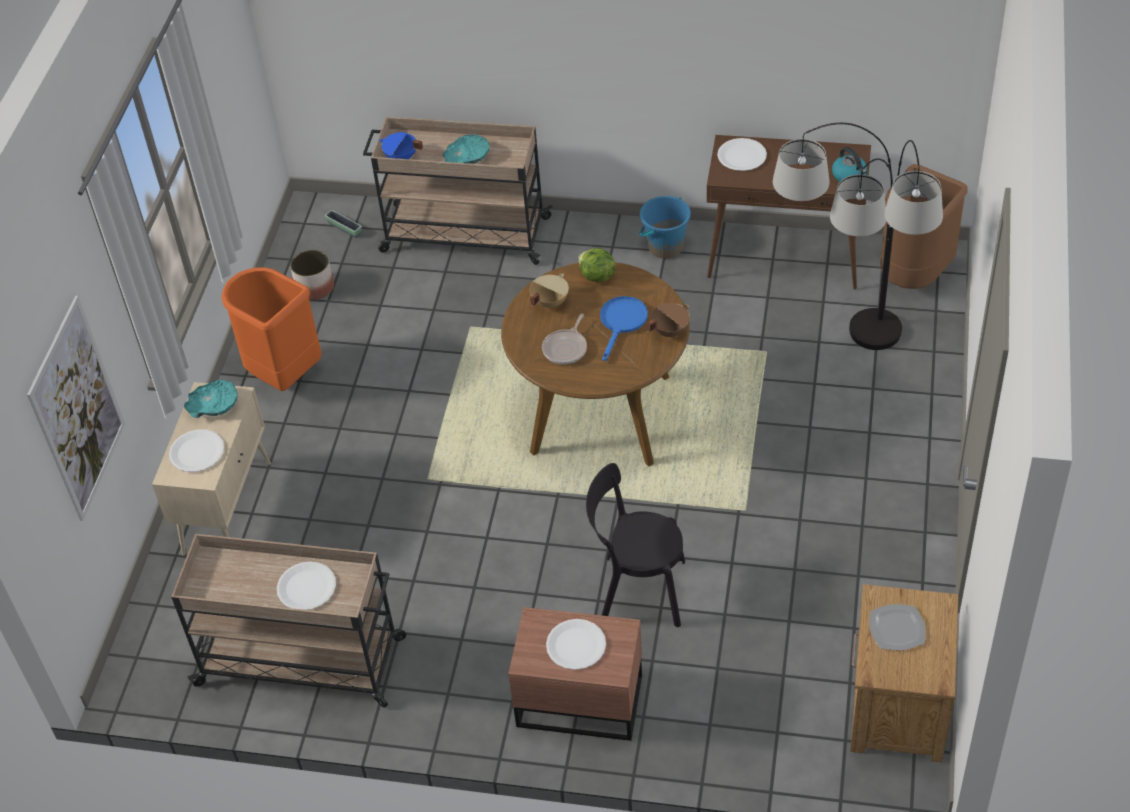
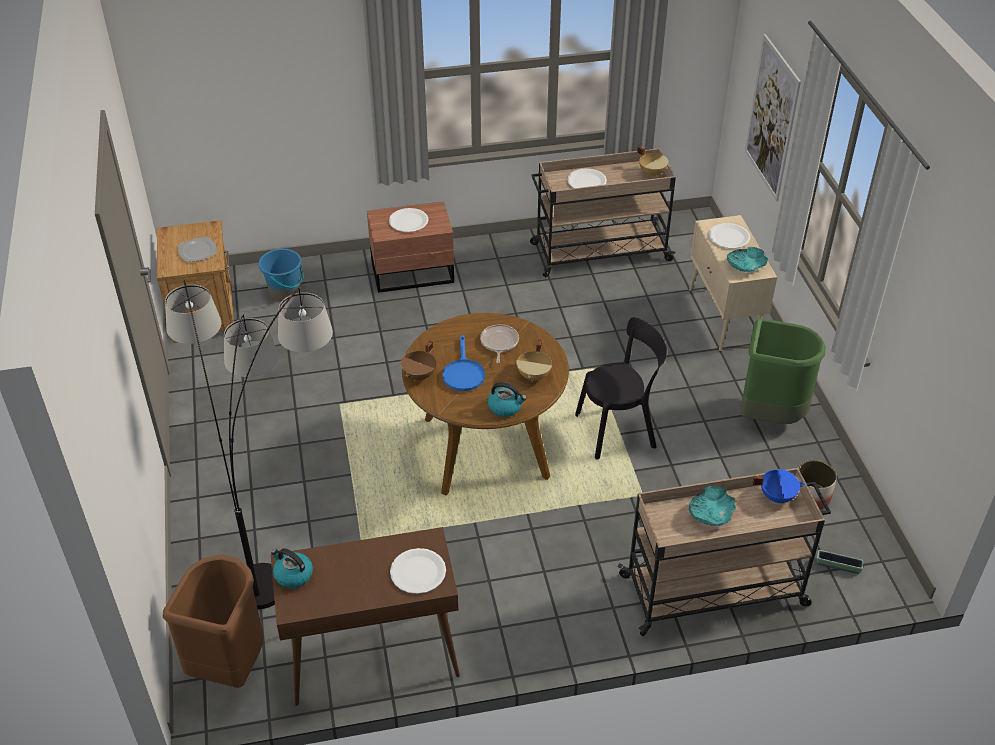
camera: 155 degrees right, 5 degrees down
(207, 578) = (652, 173): none -> beige cooking pot
(282, 374) = (769, 415): orange trash can -> green trash can
(596, 276) = (505, 407): lettuce -> kettle
(637, 590) = (401, 336): black chair -> black chair (619, 430)
(665, 247) = (502, 631): blue bucket -> blue bucket (284, 292)

